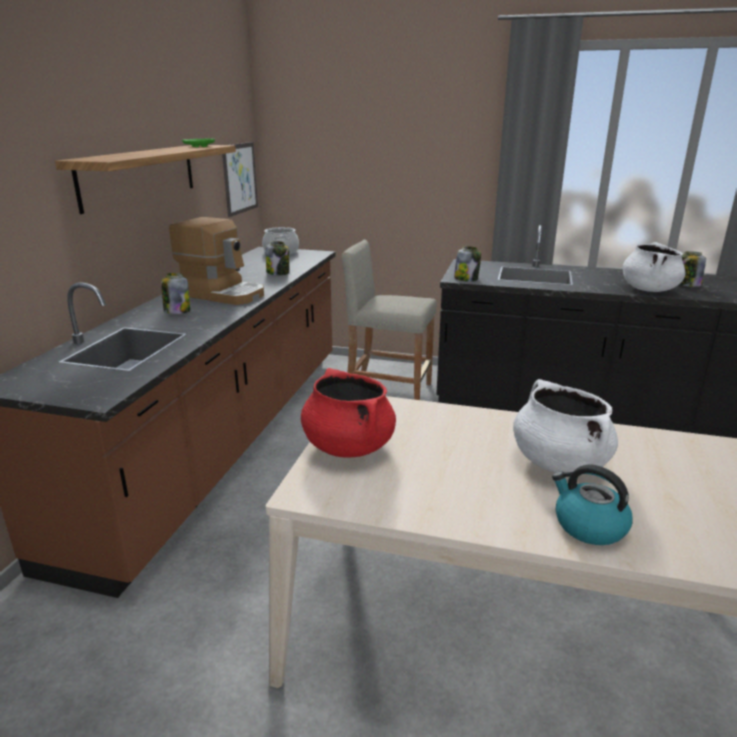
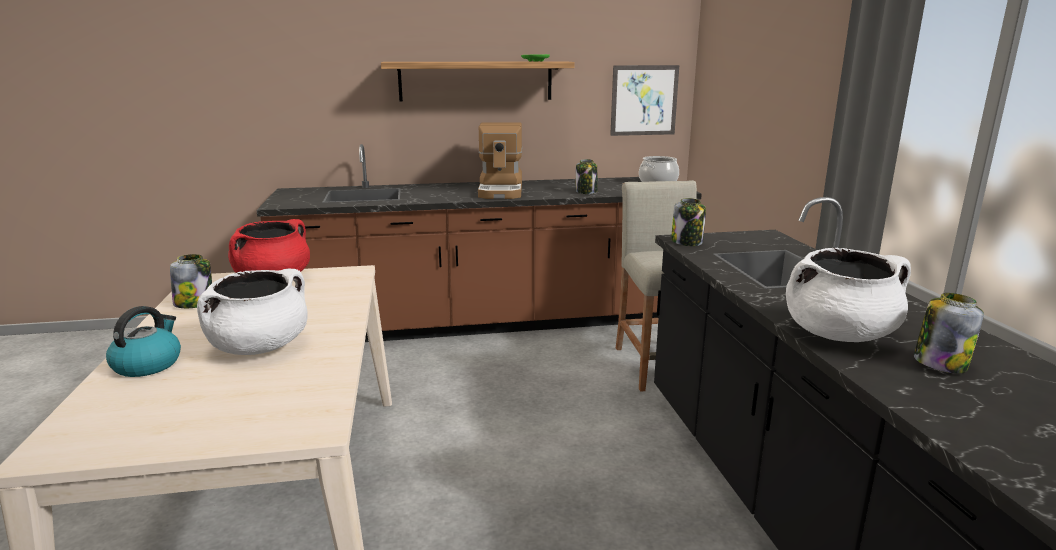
camera: 65 degrees right, 5 degrees down
(177, 311) = (445, 190): jar -> jar (194, 303)

